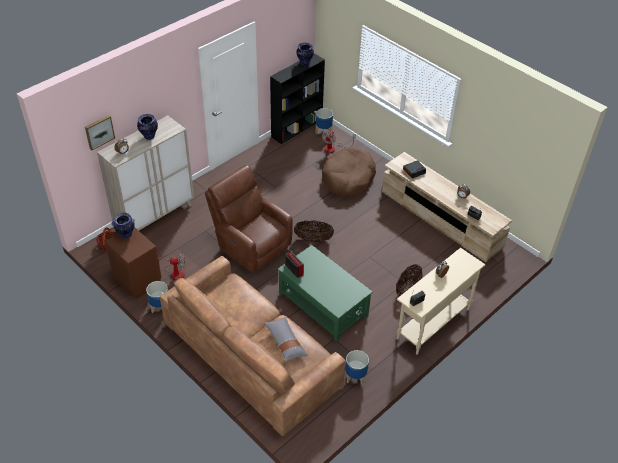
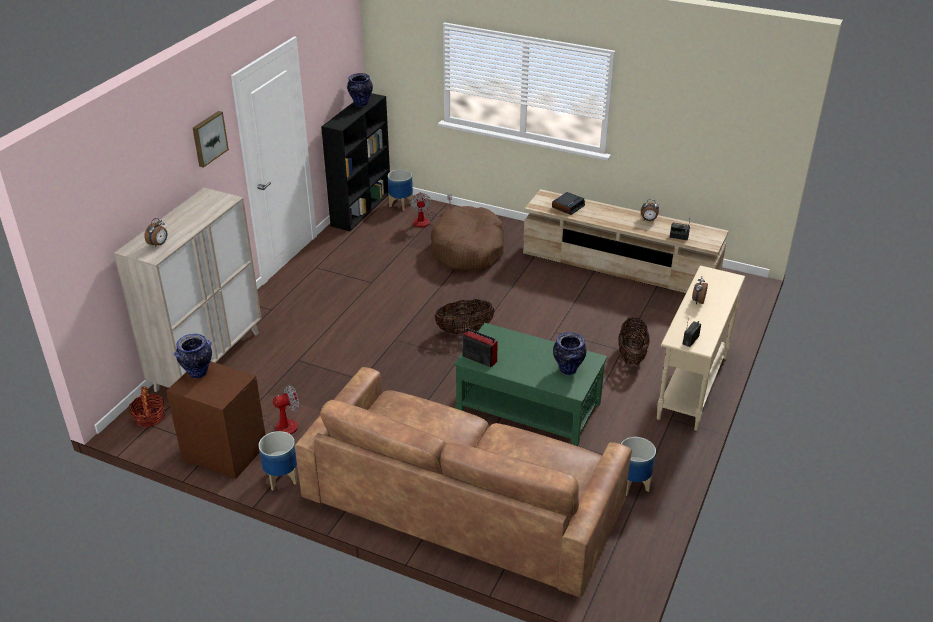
camera: 20 degrees left, 10 degrees down
(99, 131) = (113, 217): picture -> picture (208, 138)
(149, 137) = (190, 218): vase -> vase (568, 370)
(251, 244) = (378, 359): brown armchair -> none
(285, 342) = (524, 455): grey pillow -> none

